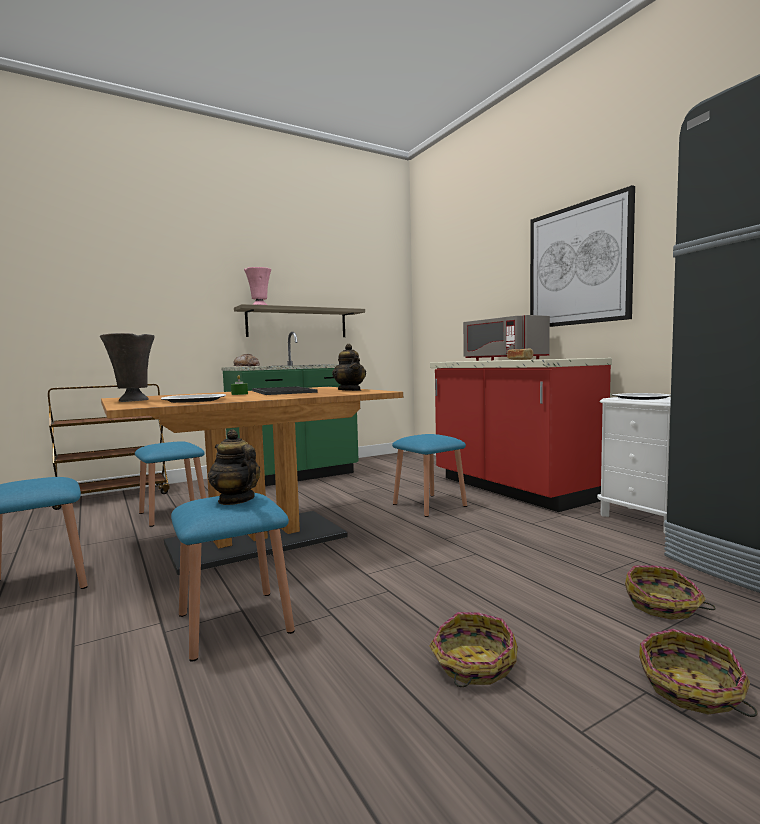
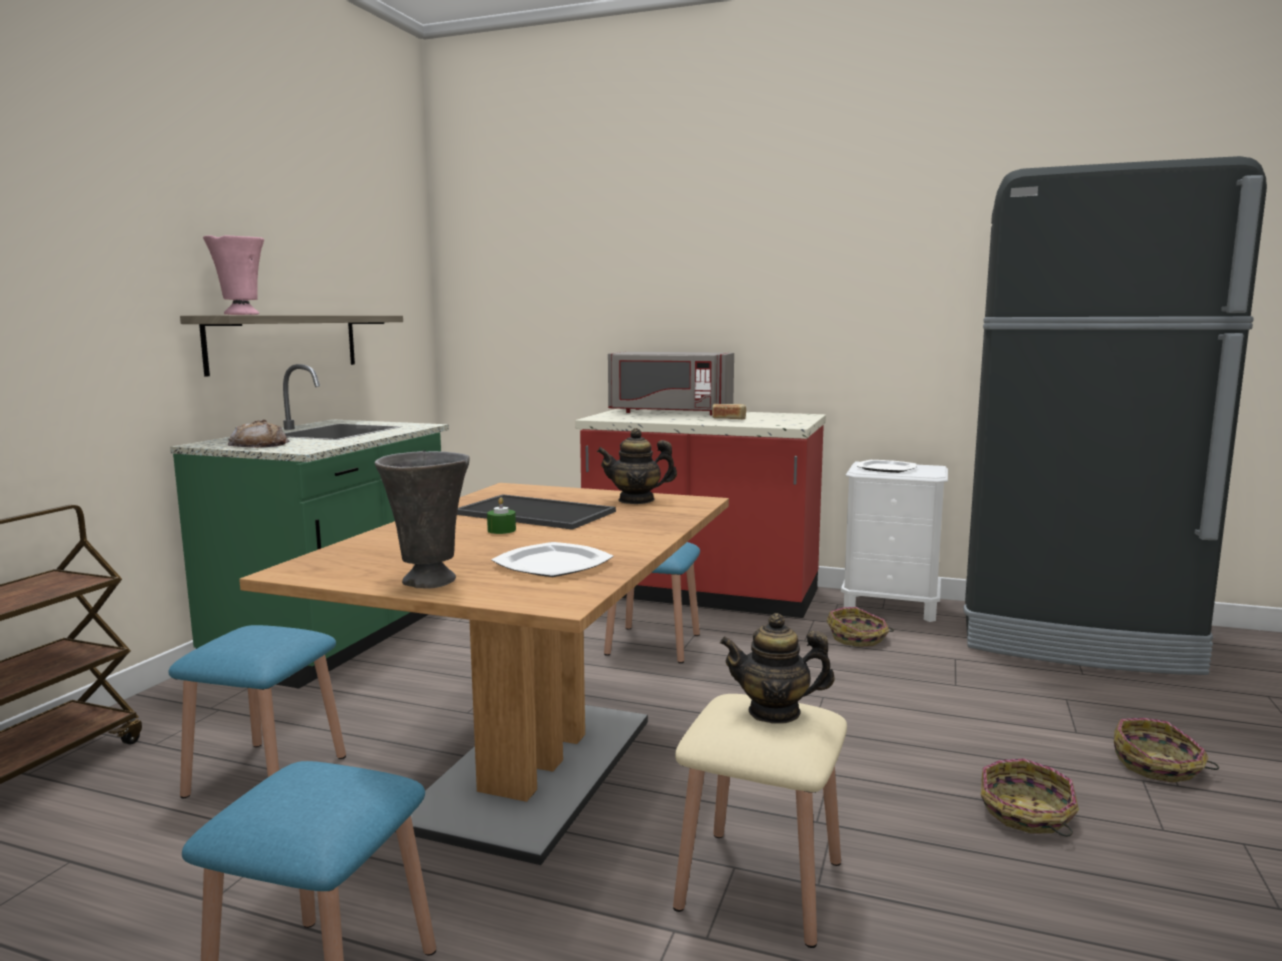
camera: 40 degrees left, 5 degrees up
(234, 623) = (760, 884): blue stool -> beige stool
(350, 390) = (636, 500): teapot -> teapot turned 150 degrees clockwise
(578, 265) = (773, 288): picture -> none
(663, 606) = (1040, 700): basket -> basket (858, 638)

